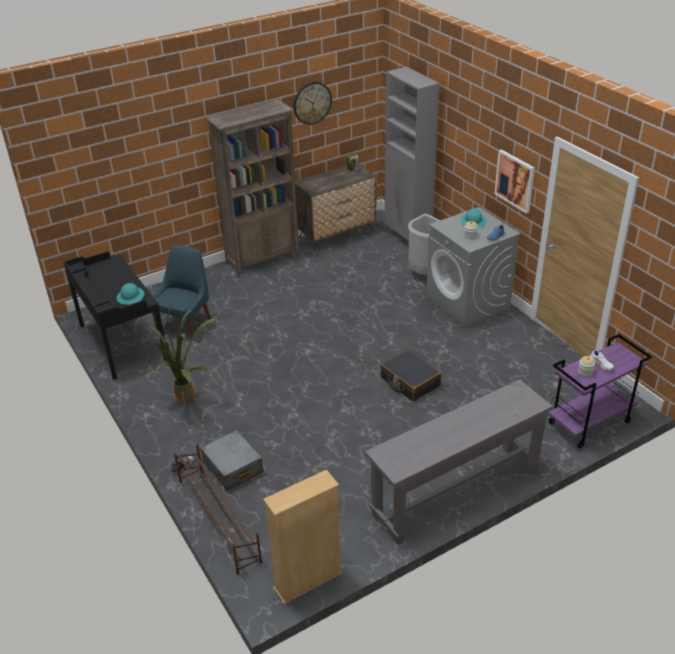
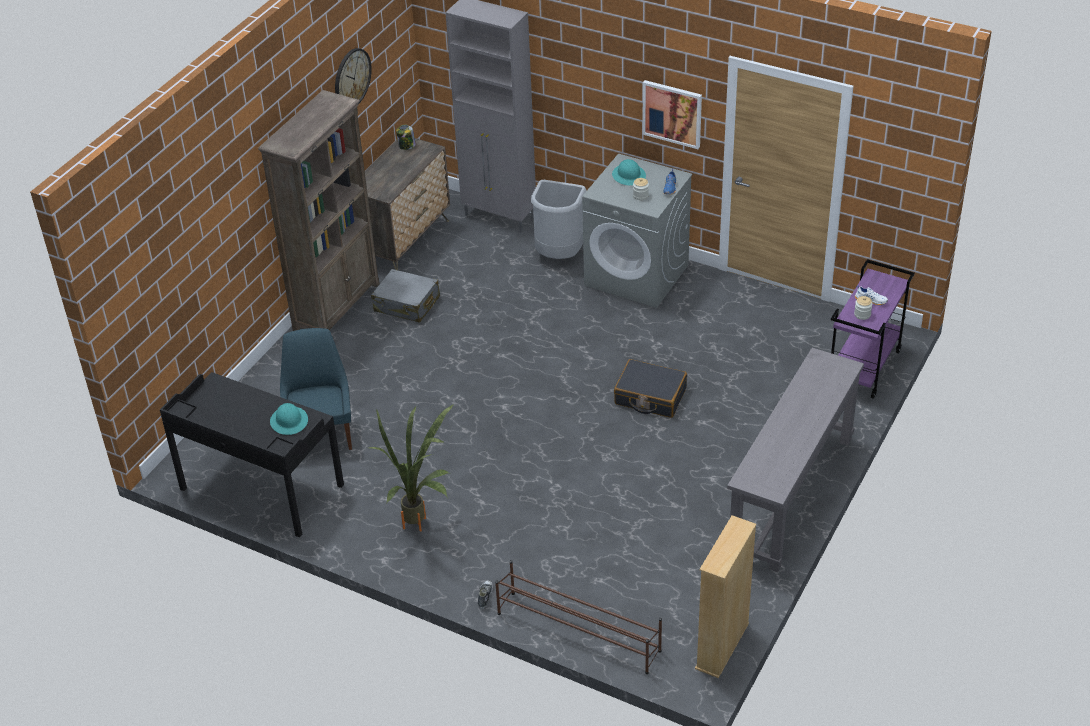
camera: 30 degrees left, 5 degrees up
(233, 467) = (542, 573): grey suitcase -> grey suitcase (407, 304)

